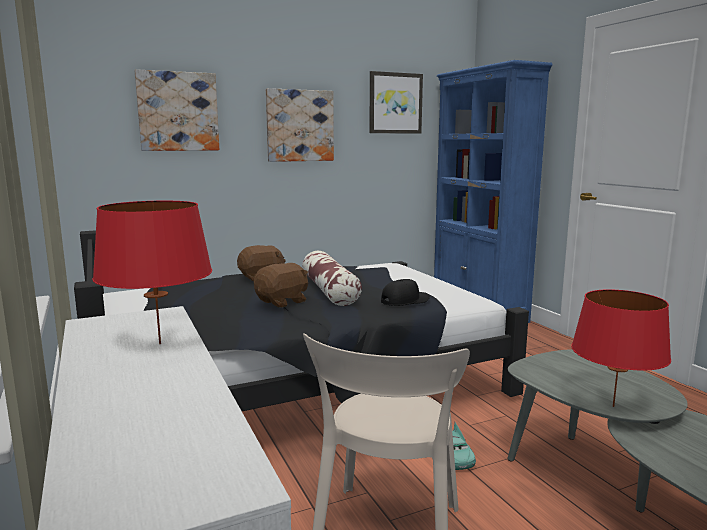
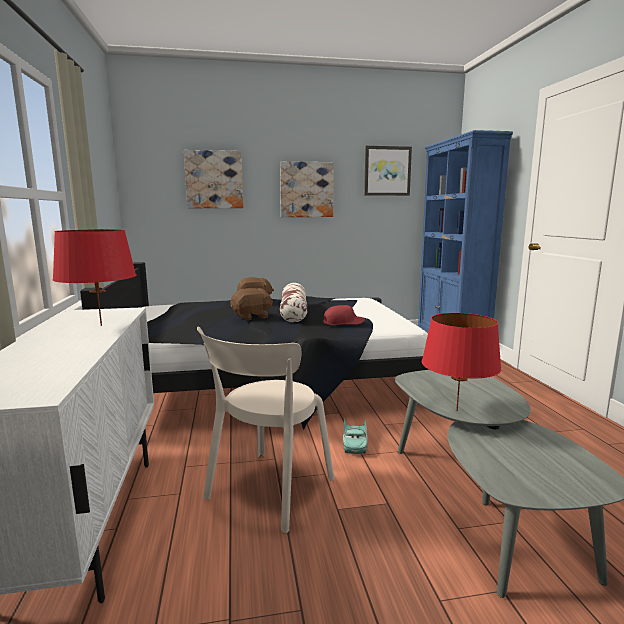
camera: 15 degrees right, 0 degrees up
(405, 301) = (343, 322): black cap -> red cap

